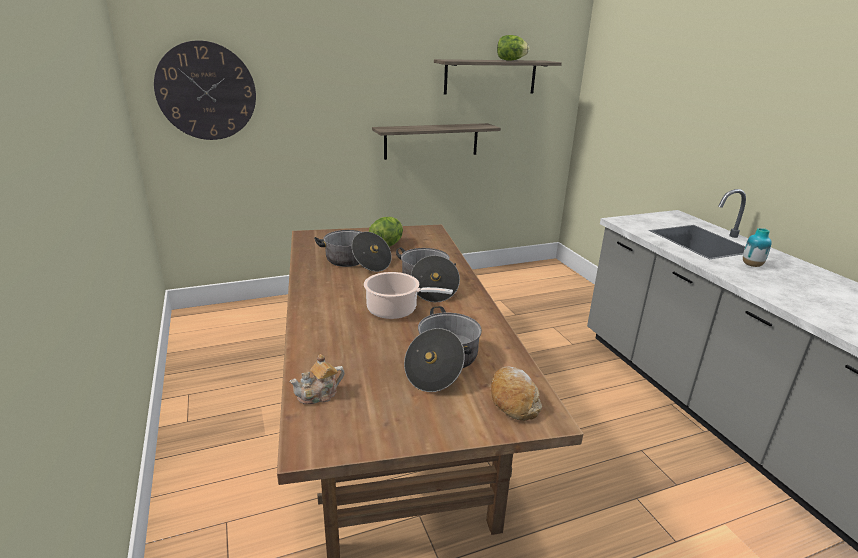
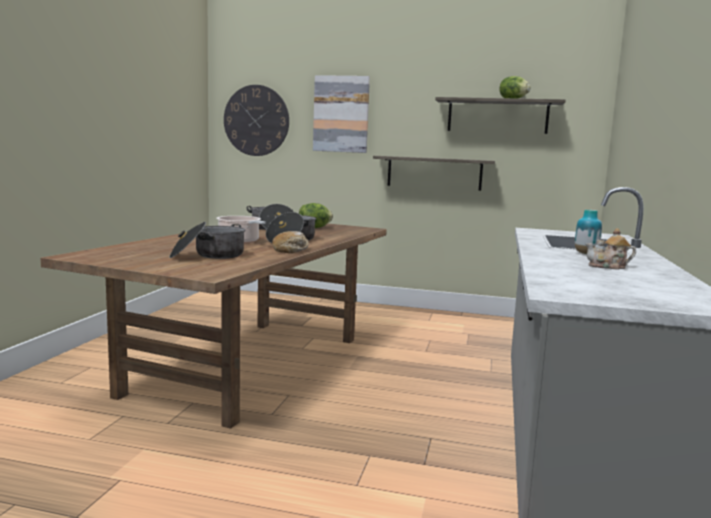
camera: 35 degrees right, 15 degrees down
(319, 395) = (117, 249): teapot -> teapot (608, 267)
(324, 79) = (341, 114): none -> picture
(513, 400) = (210, 269): bread -> bread (291, 250)

